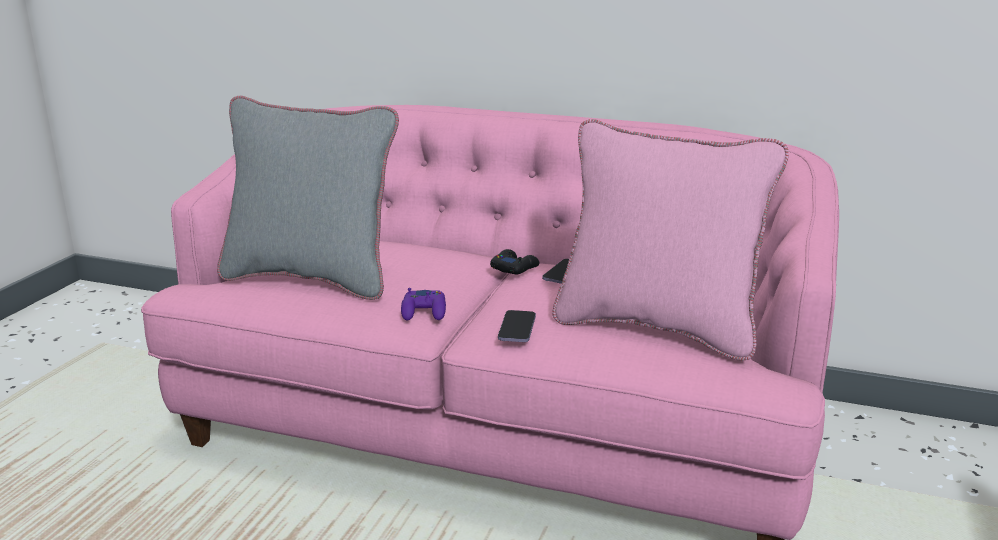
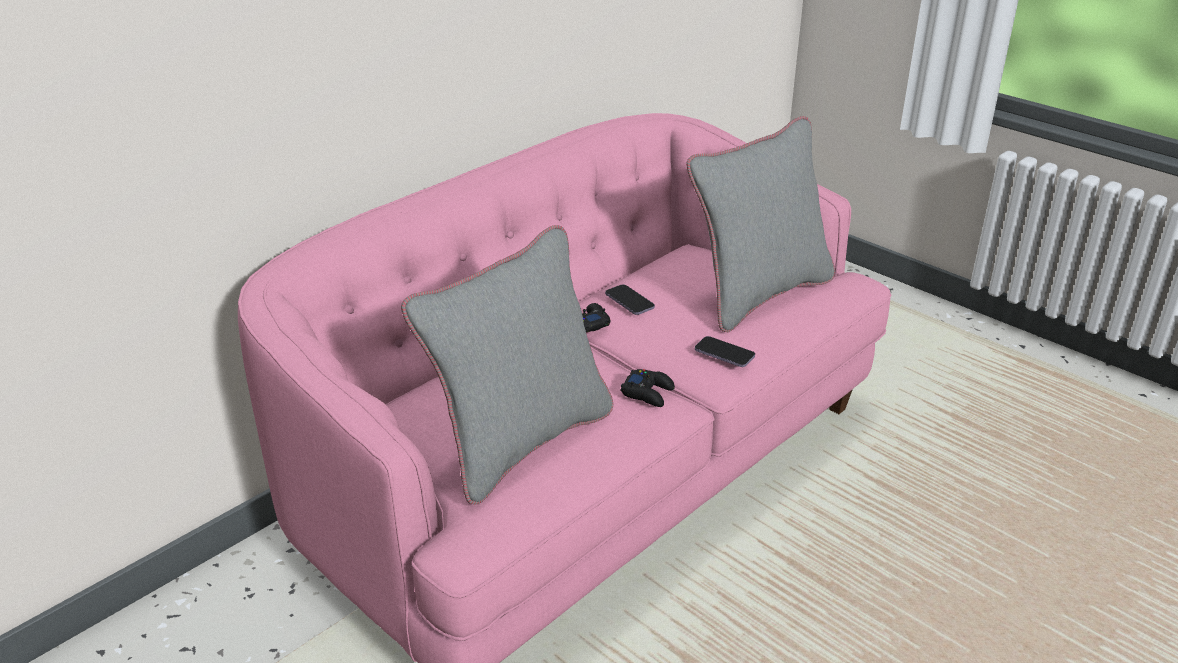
camera: 65 degrees left, 10 degrees up
(424, 311) = (648, 393): purple game controller -> black game controller
(657, 327) = (758, 294): pink pillow -> grey pillow

